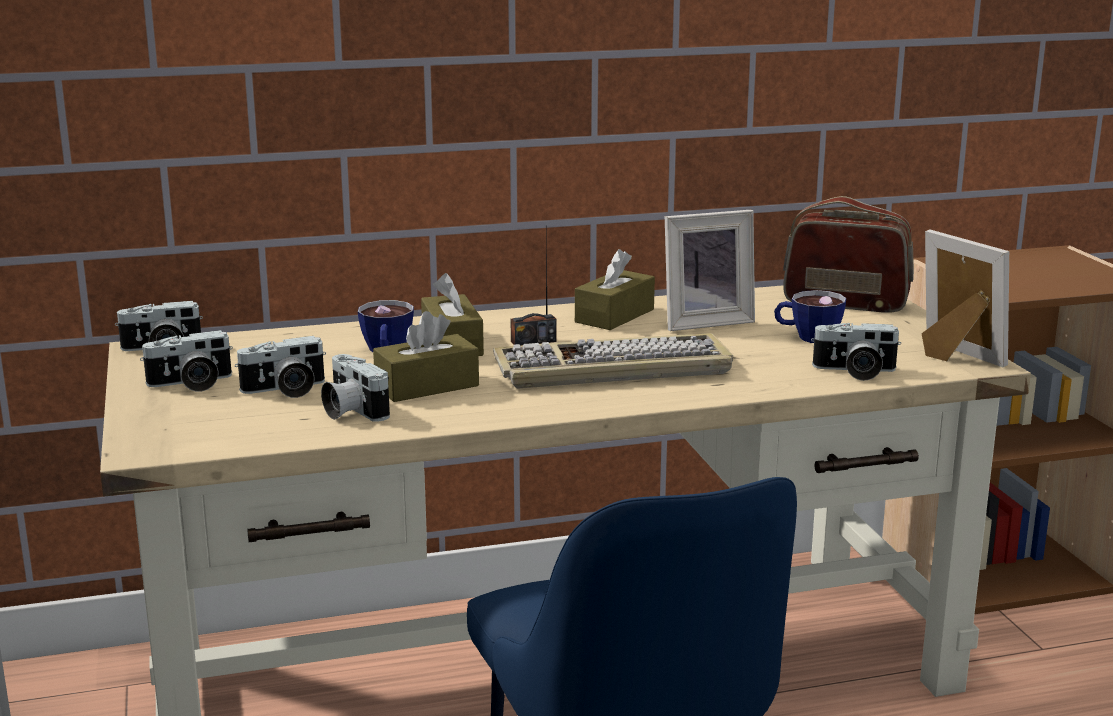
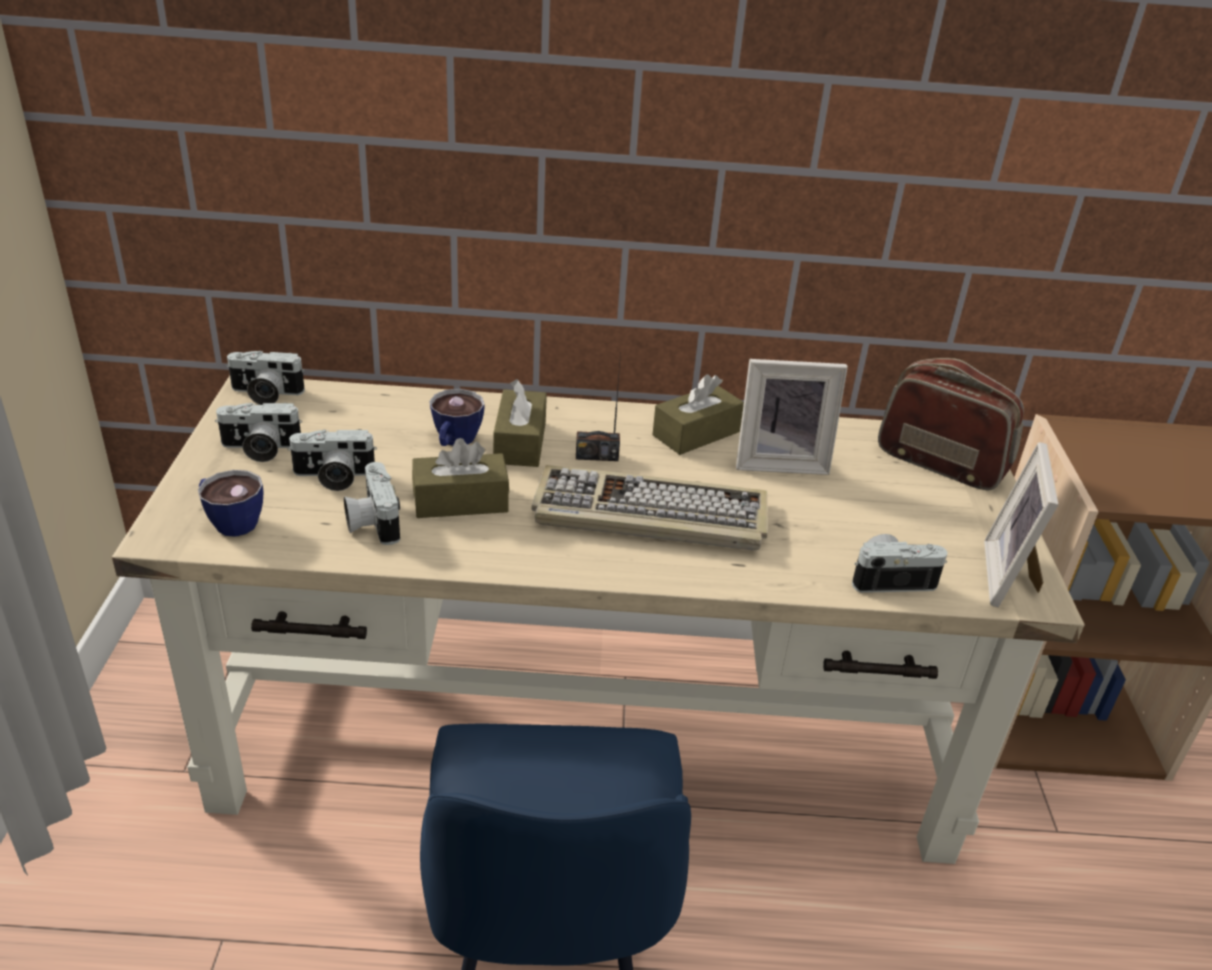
camera: 15 degrees right, 15 degrees up
(807, 337) = (871, 510): cup -> cup (230, 521)
(854, 372) = (890, 578): camera -> camera turned 150 degrees clockwise
(953, 356) = (1011, 577): picture frame -> picture frame turned 150 degrees counterclockwise

